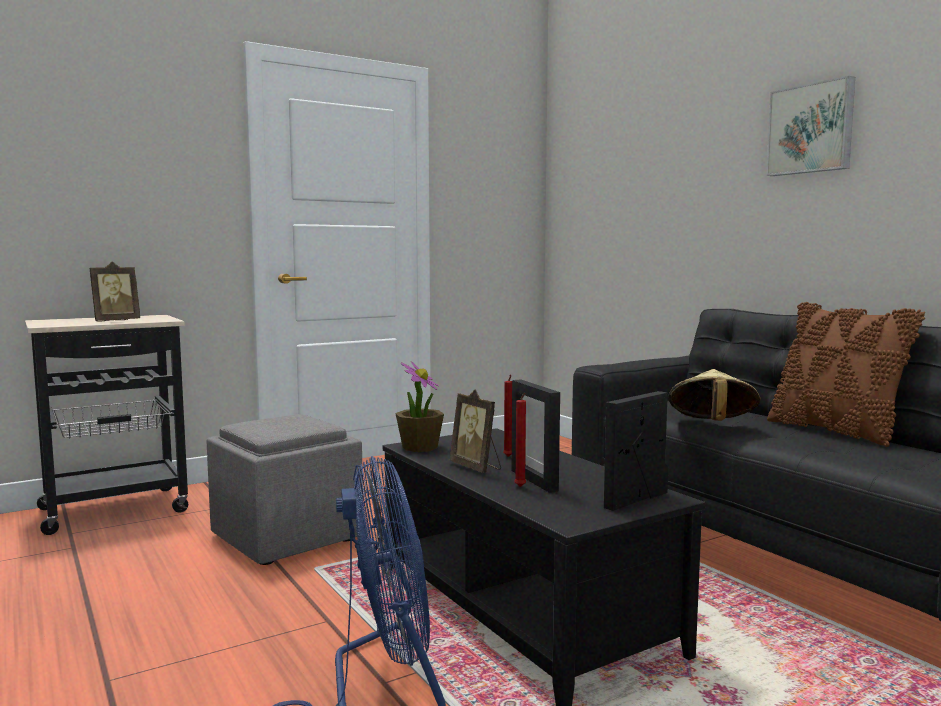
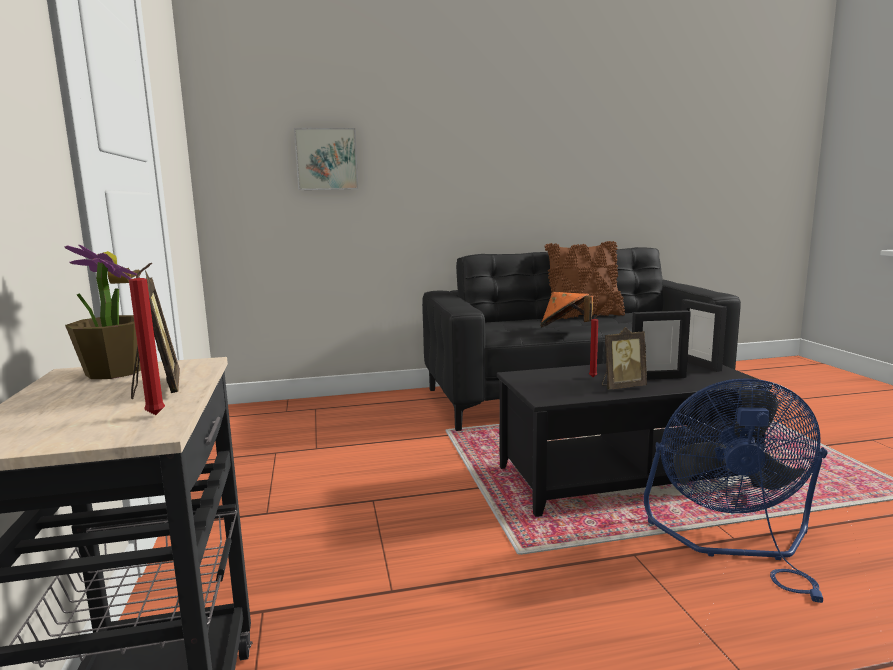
camera: 70 degrees left, 5 degrees up
(287, 537) = (418, 566): grey ottoman -> none
(419, 447) = (552, 396): potted plant -> potted plant (114, 372)
(520, 487) = (674, 382): red candle -> red candle (158, 415)
(711, 425) = (564, 328): beige hat -> orange hat
(811, 129) = (494, 129): picture -> picture (326, 159)

